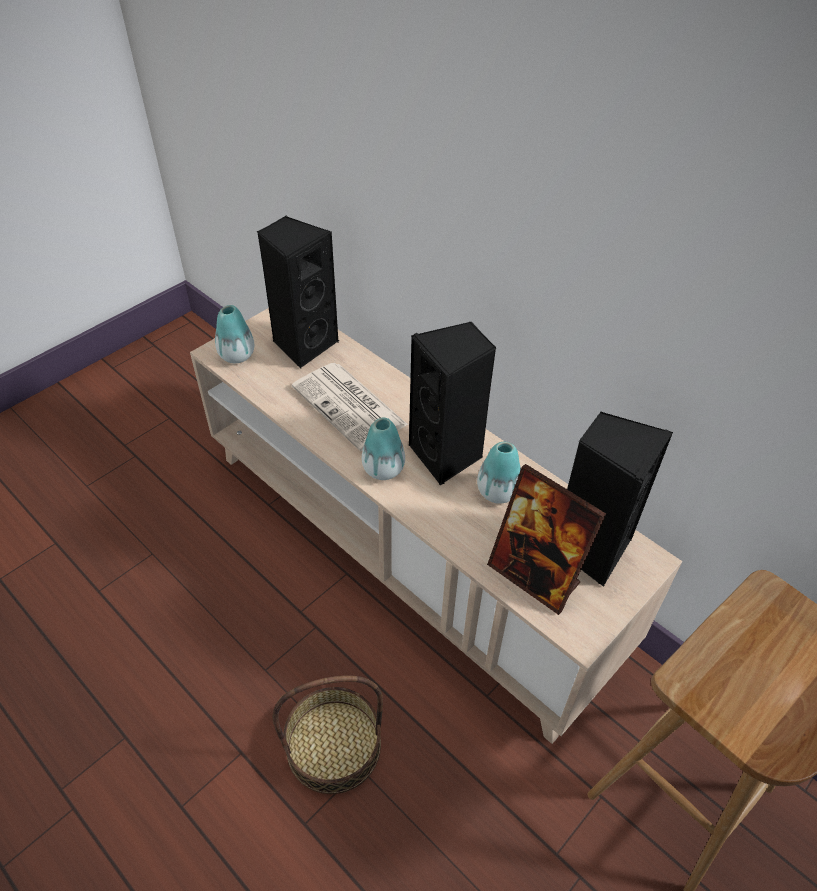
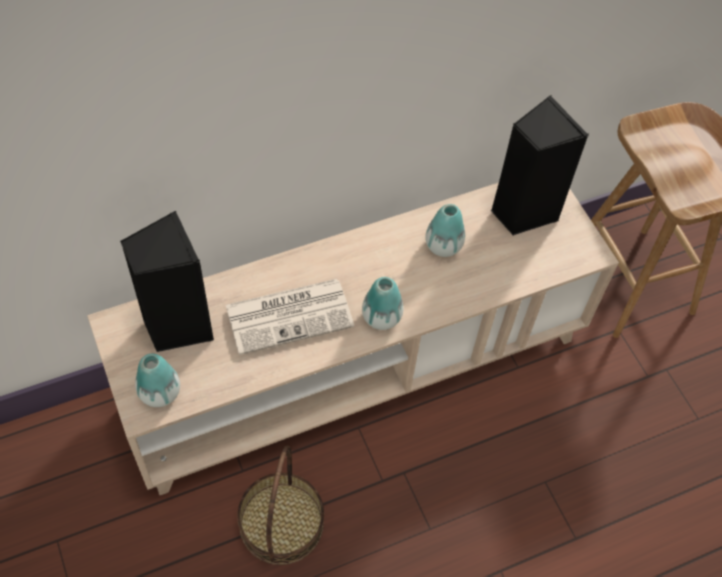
camera: 70 degrees left, 10 degrees up
(334, 745) = (519, 495): basket -> basket (281, 523)
(447, 455) = (388, 264): black speaker -> none
(534, 576) = (533, 258): picture frame -> none

